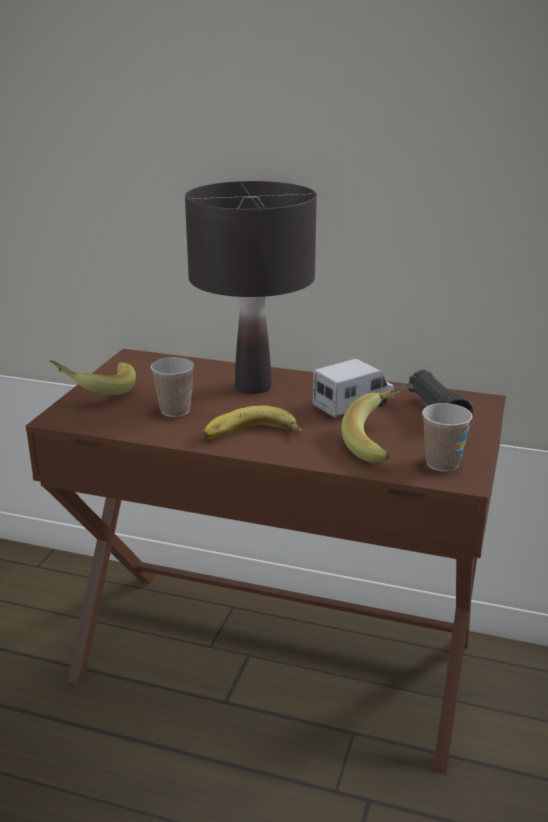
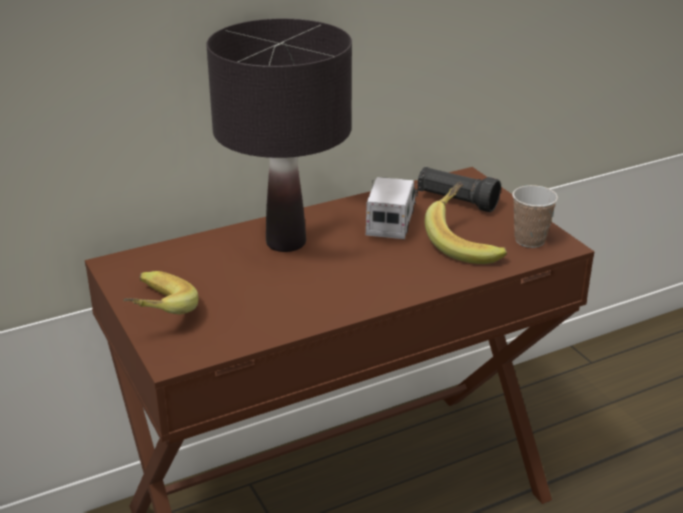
camera: 45 degrees left, 5 degrees up
(175, 411) = (265, 296): cup -> none
(252, 436) = (371, 286): banana -> none

